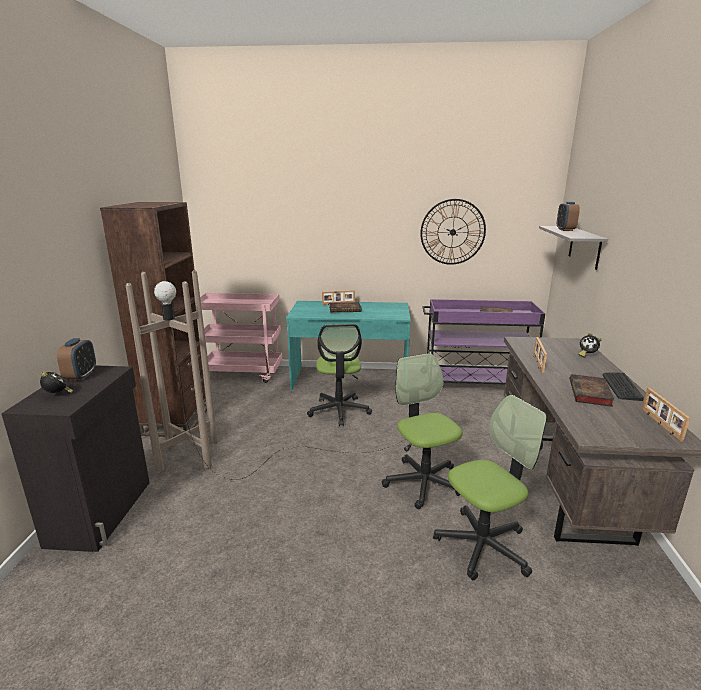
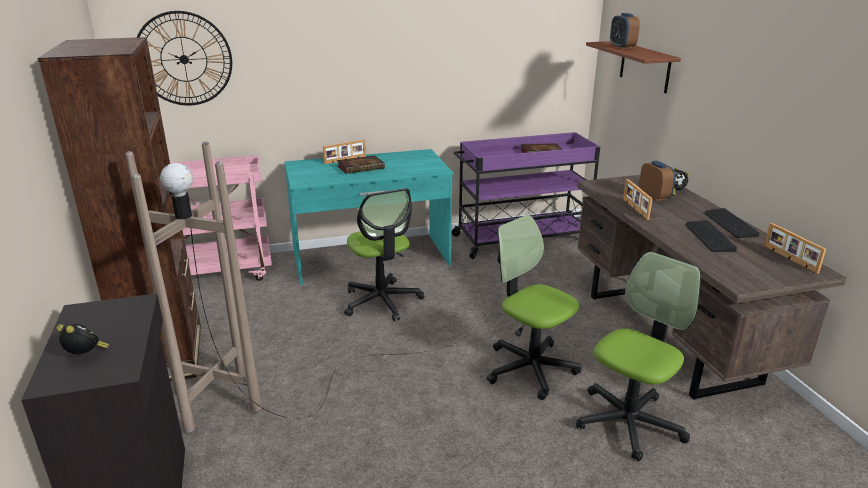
camera: 20 degrees left, 5 degrees up
(81, 376) = (91, 320): alarm clock -> alarm clock (654, 196)
(452, 232) = (481, 54): wall clock -> wall clock (184, 59)
(584, 247) = (644, 66): grey shelf -> brown shelf
(590, 394) = (709, 237): book -> keyboard

